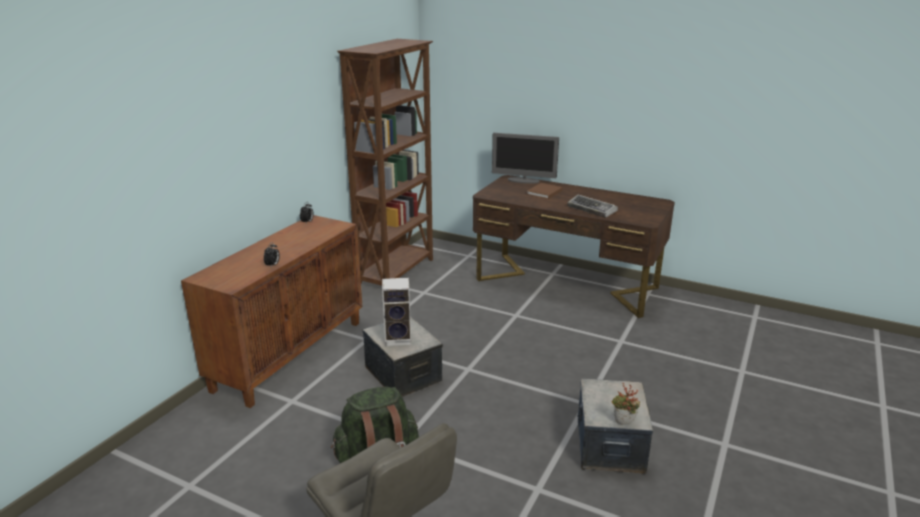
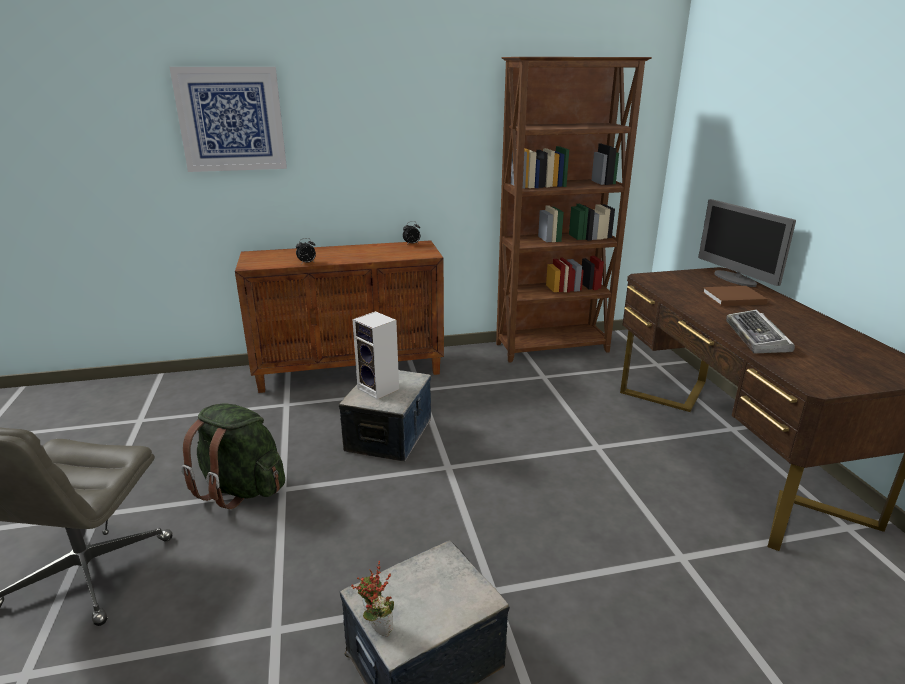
camera: 50 degrees right, 0 degrees up
(158, 149) = (231, 119): none -> picture

